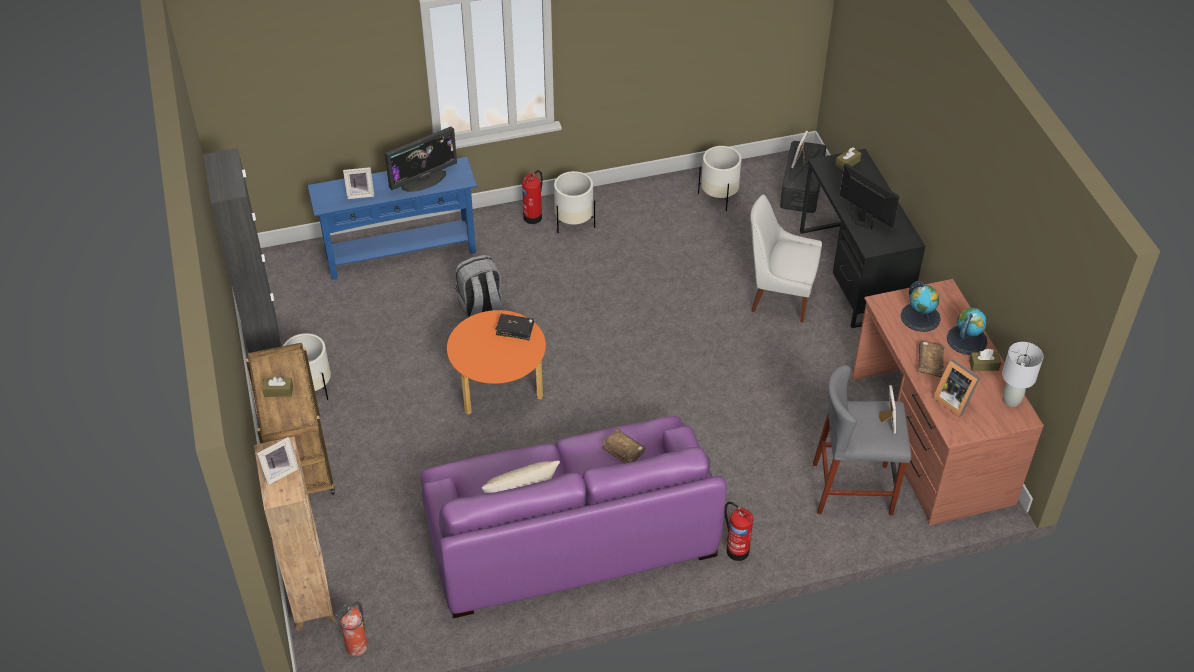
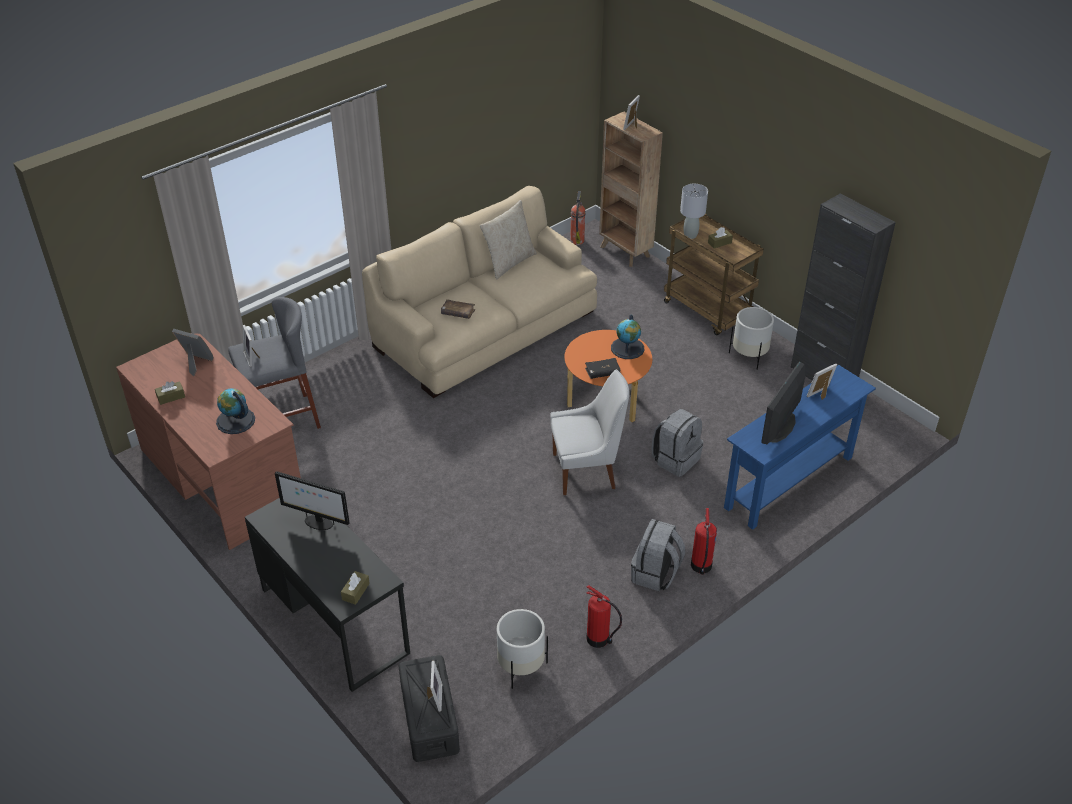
camera: 155 degrees right, 5 degrees down
(569, 533) = (485, 329): purple sofa -> beige sofa
(574, 223) = (655, 574): white planter -> grey backpack
(736, 549) = (359, 355): fire extinguisher -> fire extinguisher (599, 639)
(779, 296) = (403, 566): white chair -> white chair (587, 471)
(930, 362) = (220, 385): brown book -> none
(966, 339) = (189, 414): globe -> globe (627, 348)
(1011, 400) = (145, 376): grey table lamp -> grey table lamp (690, 235)

